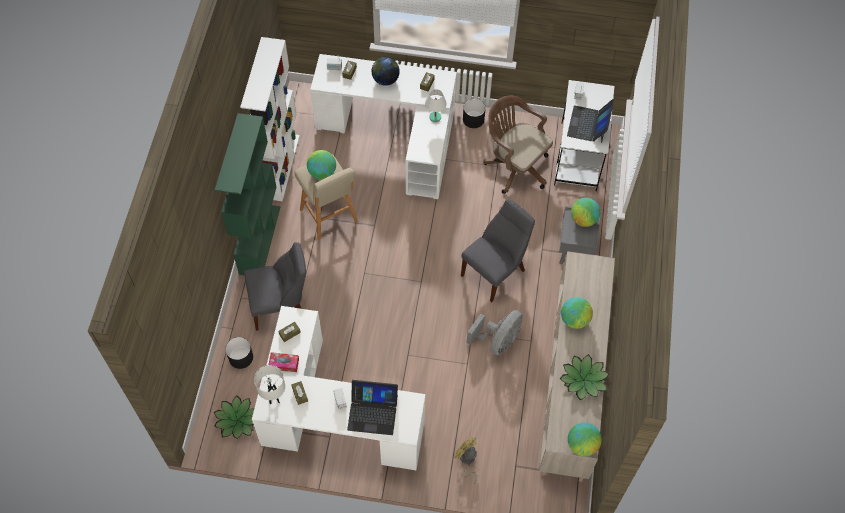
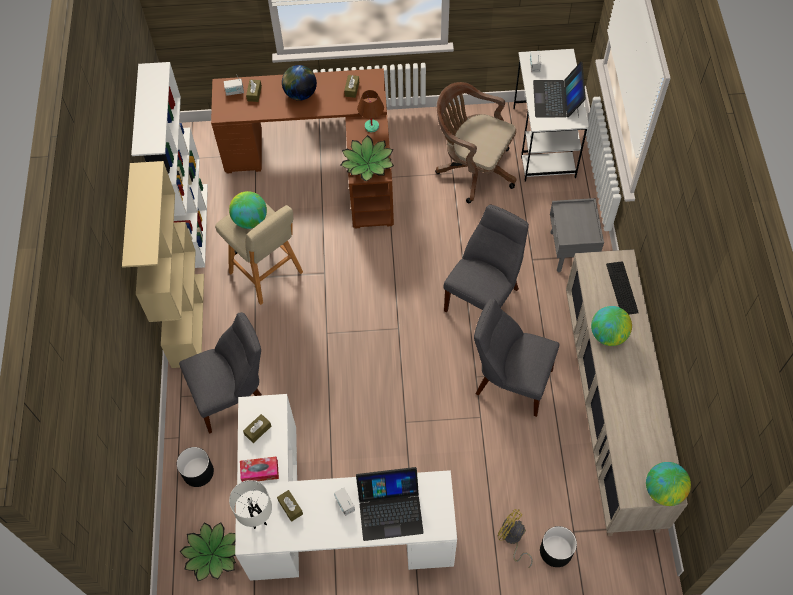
camera: 10 degrees left, 0 degrees up
(259, 239) = (187, 319): green bookcase -> beige bookcase
(396, 135) = (324, 161): white desk -> brown desk
(435, 117) = (372, 126): white table lamp -> brown table lamp
(473, 119) = (410, 125): black planter -> black planter (555, 551)
(498, 341) = (510, 381): grey fan -> grey chair
(583, 219) = (578, 212): globe -> none
(583, 380) = (641, 407): potted plant -> potted plant (368, 163)
(596, 286) = (622, 288): none -> keyboard

